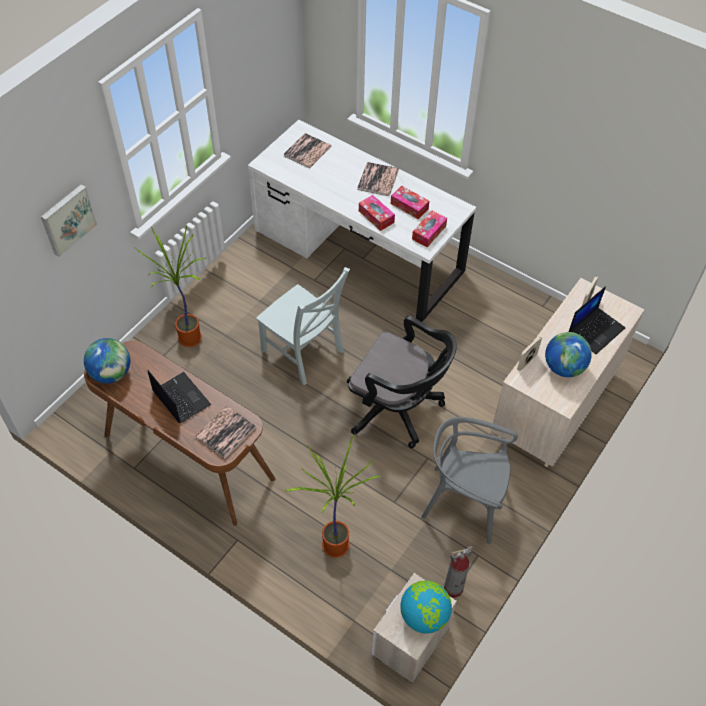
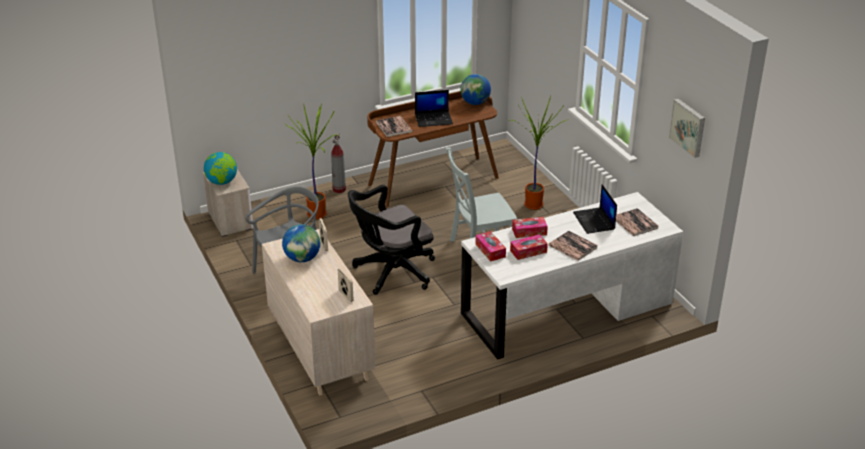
camera: 120 degrees right, 20 degrees down
(67, 219) = (551, 35): picture -> picture (688, 127)
(453, 588) = (242, 247): fire extinguisher -> fire extinguisher (339, 189)
(596, 330) = (317, 288): laptop -> laptop (594, 221)

